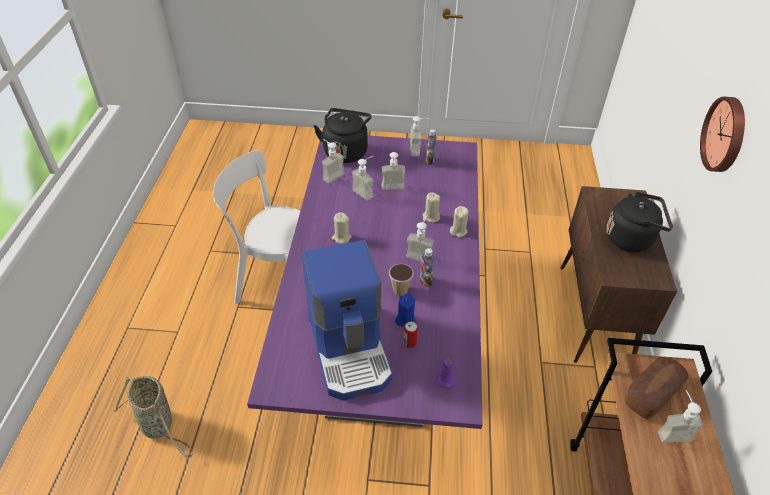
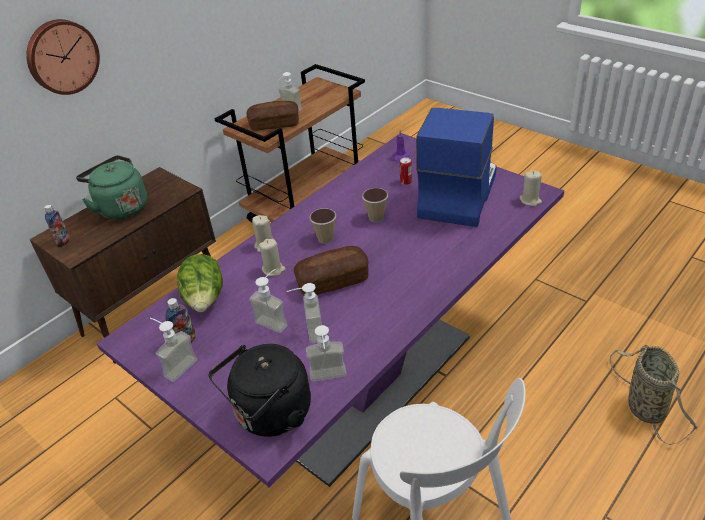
camera: 140 degrees left, 5 degrees down
(341, 237) = (388, 286): beige candle -> beige candle (530, 200)
(382, 225) = (333, 281): none -> bread
(405, 320) = (394, 196): blue candle -> none
(421, 254) = (325, 239): soap dispenser -> cup
(425, 281) = (346, 216): bottle -> bottle (63, 242)
(449, 183) = (205, 300): none -> lettuce
(632, 239) = (121, 207): black kettle -> green kettle

